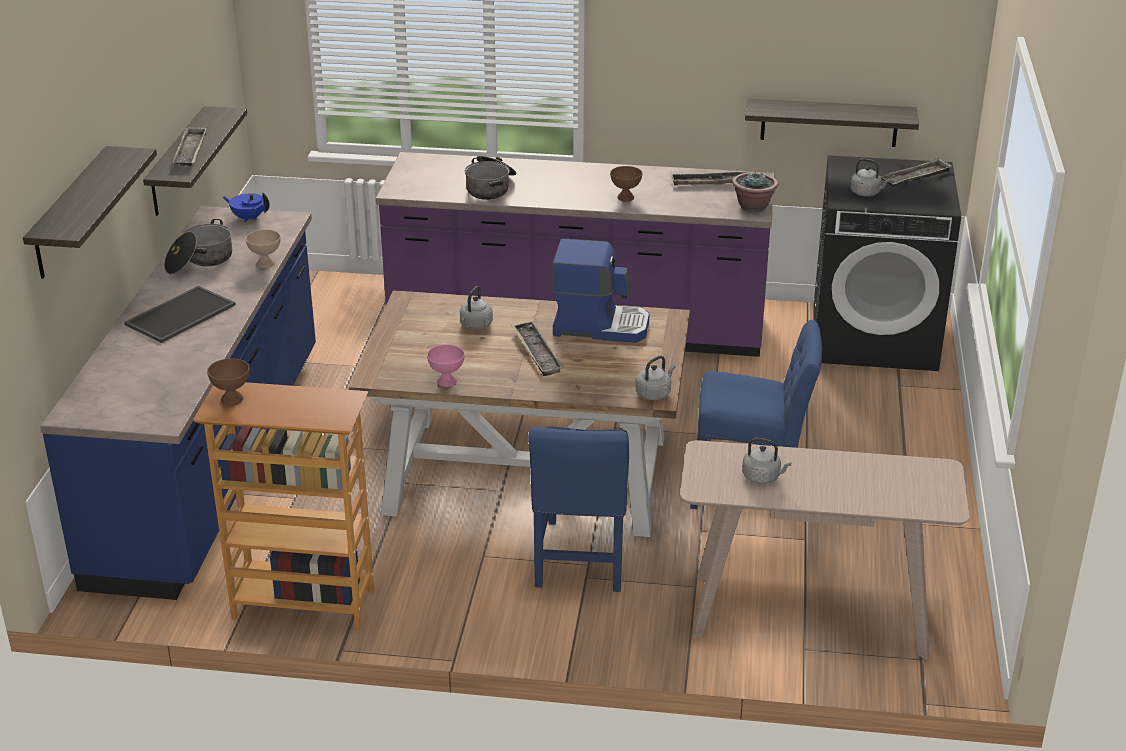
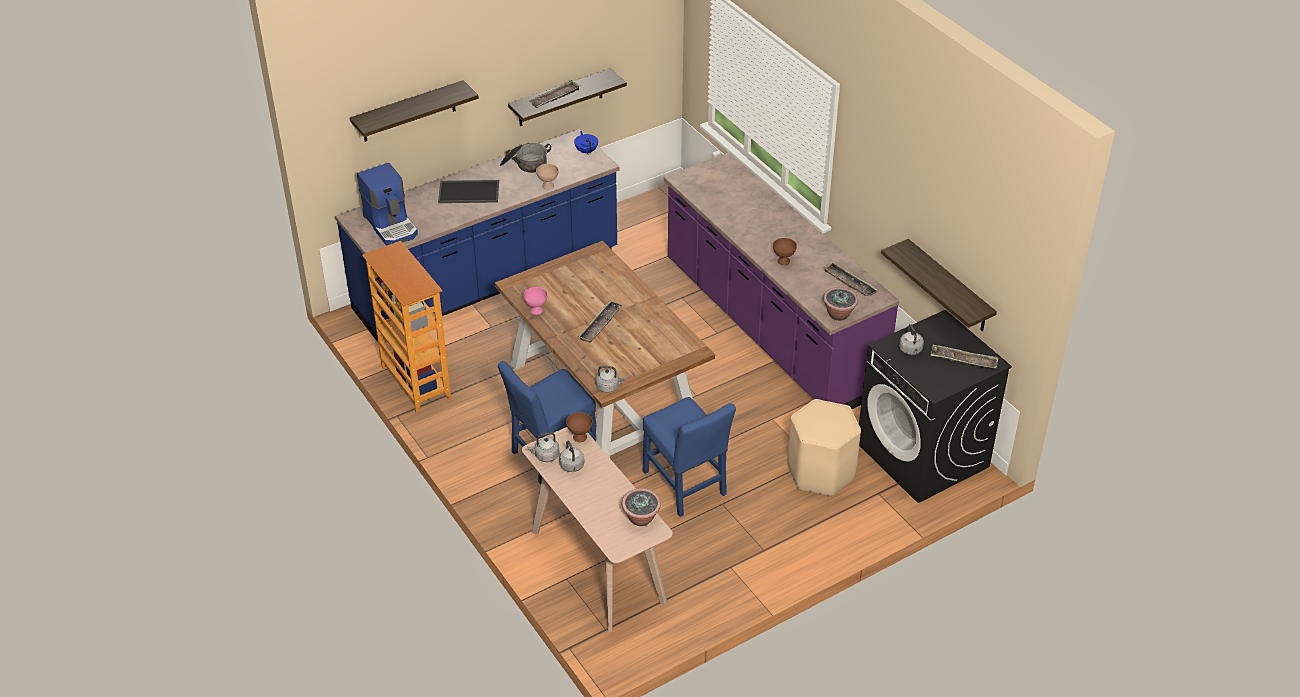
camera: 50 degrees right, 10 degrees up
(231, 400) = (389, 255): brown bowl -> brown bowl (579, 437)
(475, 325) = (601, 288): grey kettle -> grey kettle (545, 456)
(491, 187) = (729, 207): cooking pot -> none
(600, 325) = (655, 331): coffee machine -> coffee machine (391, 225)
(831, 402) = (821, 473): none -> beige stool
(910, 470) = (641, 519): none -> potted plant

